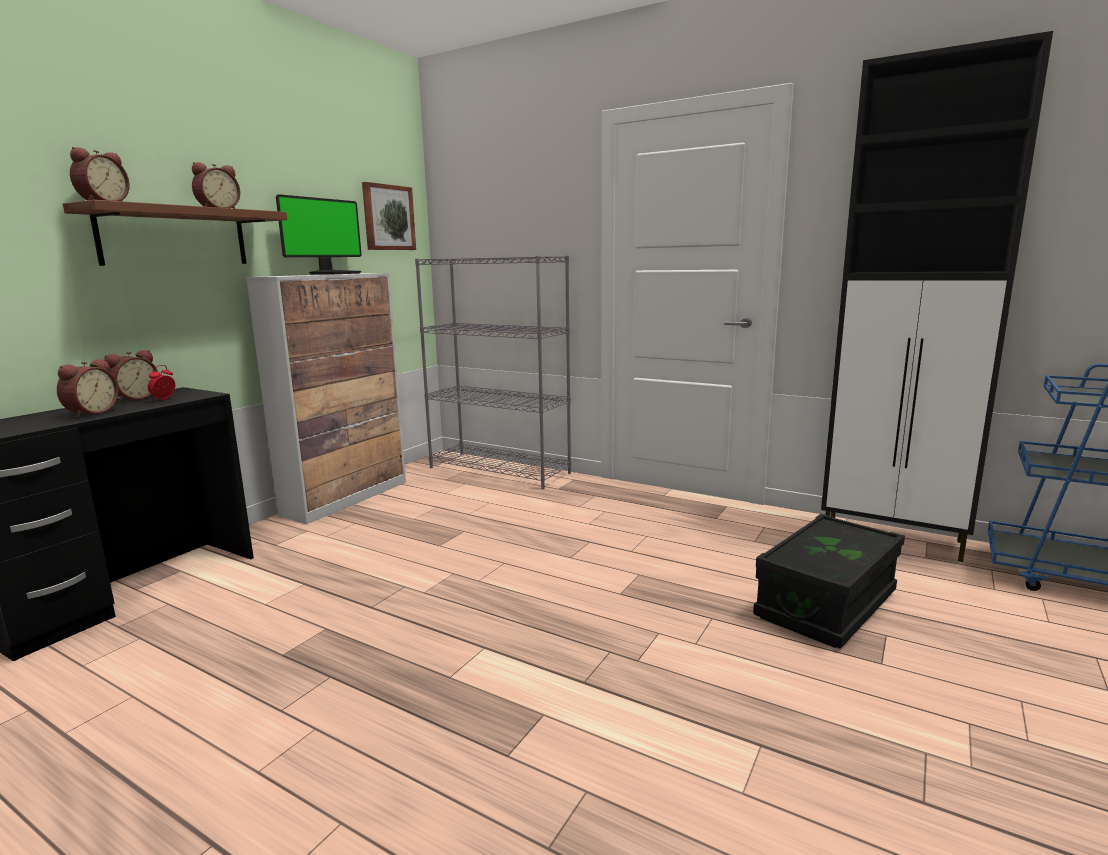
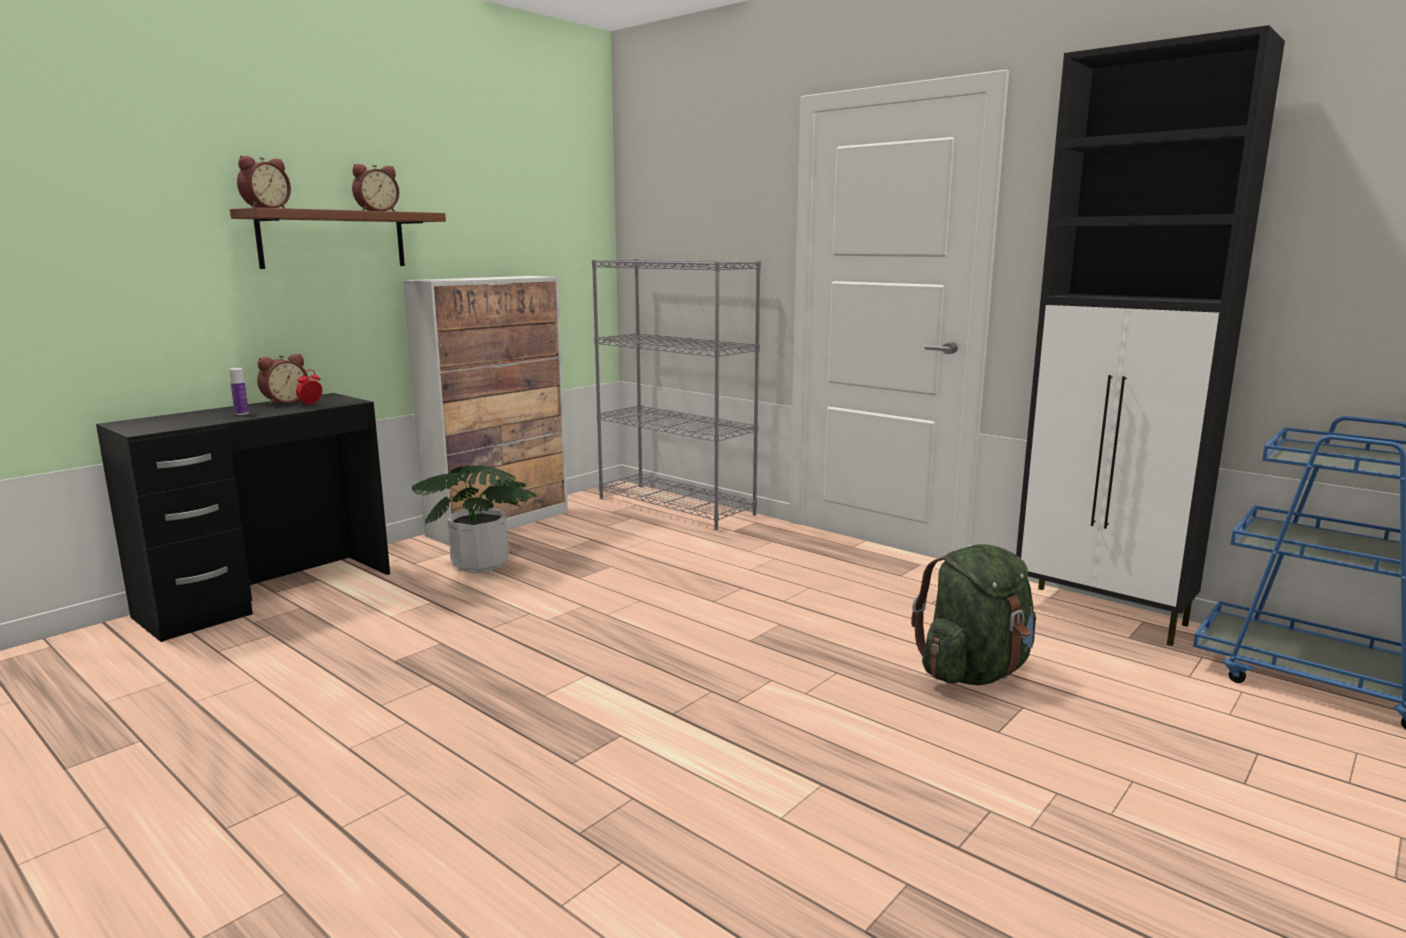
camera: 10 degrees right, 0 degrees up
(90, 413) = (241, 413): alarm clock -> bottle
(334, 274) = (497, 277): monitor -> none
(340, 540) = (480, 564): none -> potted plant
(388, 217) = (566, 213): picture -> none
(826, 604) = (974, 672): black storage box -> green backpack

